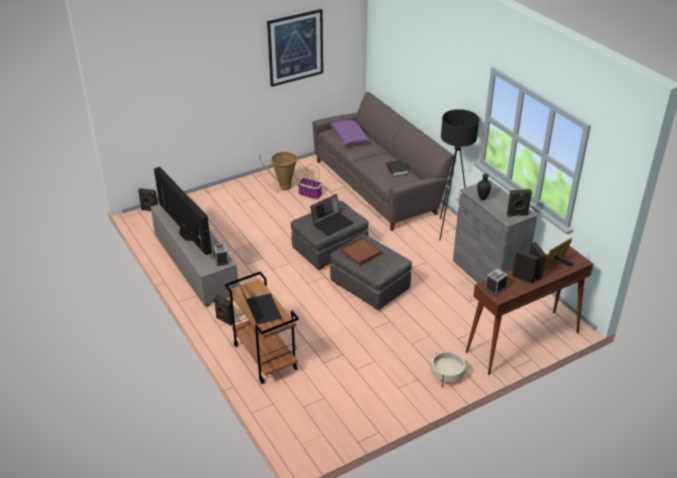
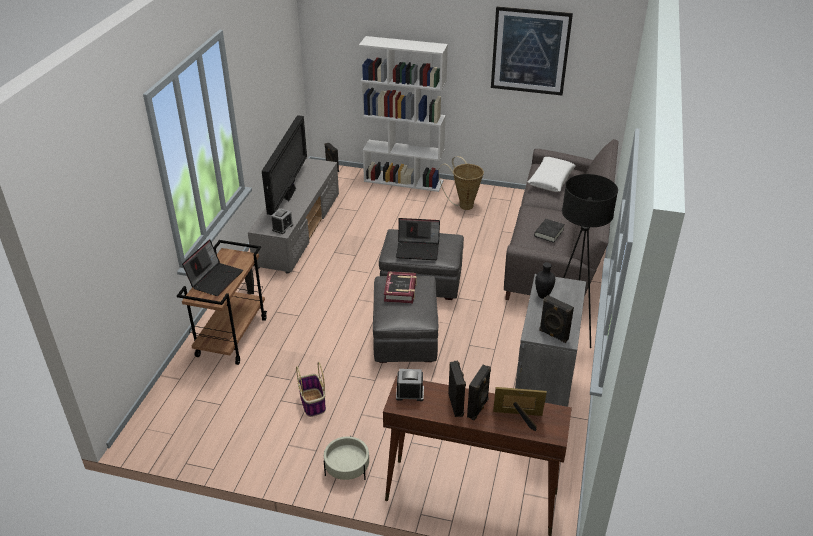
camera: 45 degrees right, 0 degrees up
(217, 192) = (404, 181): none -> white bookcase
(310, 194) = (480, 224): basket -> basket (313, 403)
(349, 137) = (550, 180): purple pillow -> white pillow
(361, 253) = (400, 291): brown tray -> book

